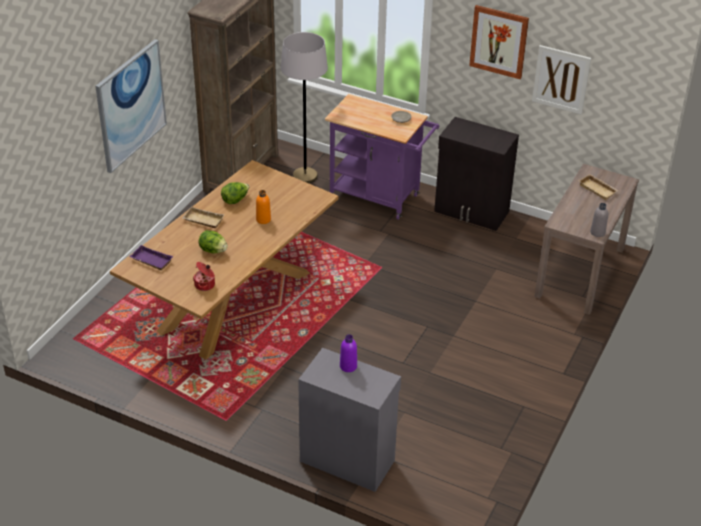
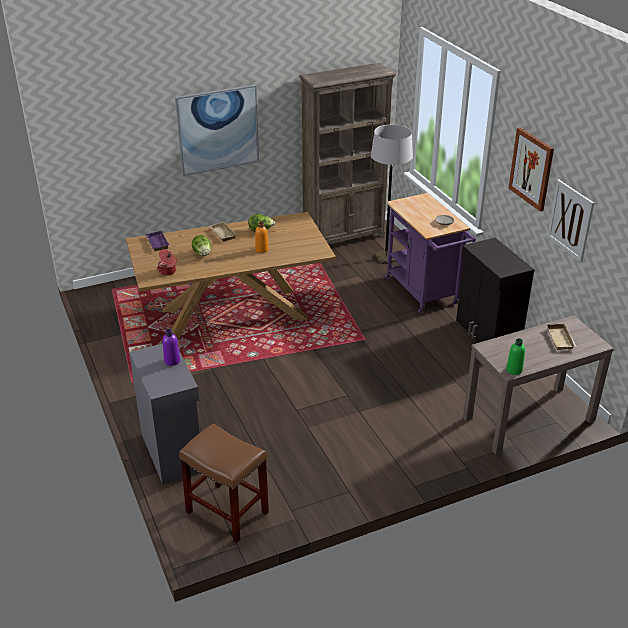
camera: 40 degrees right, 5 degrees down
(455, 481) = (226, 512): none -> brown stool
(597, 232) = (514, 370): grey bottle -> green bottle

